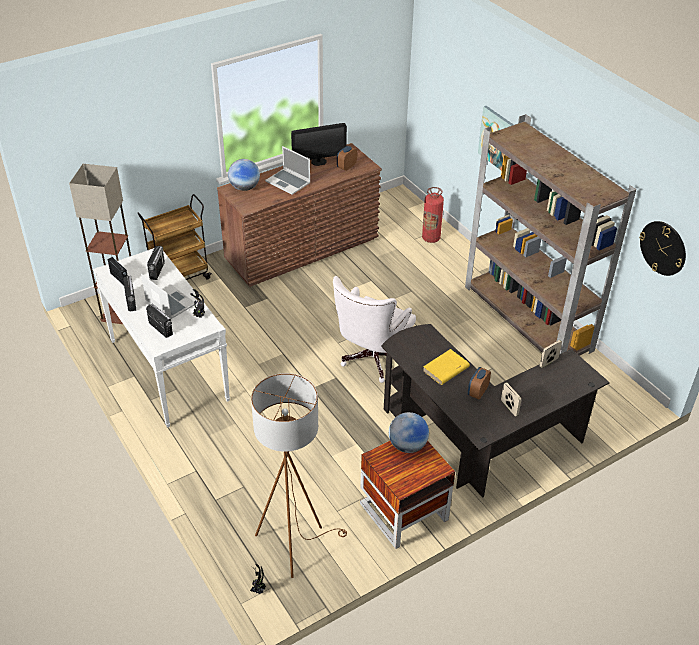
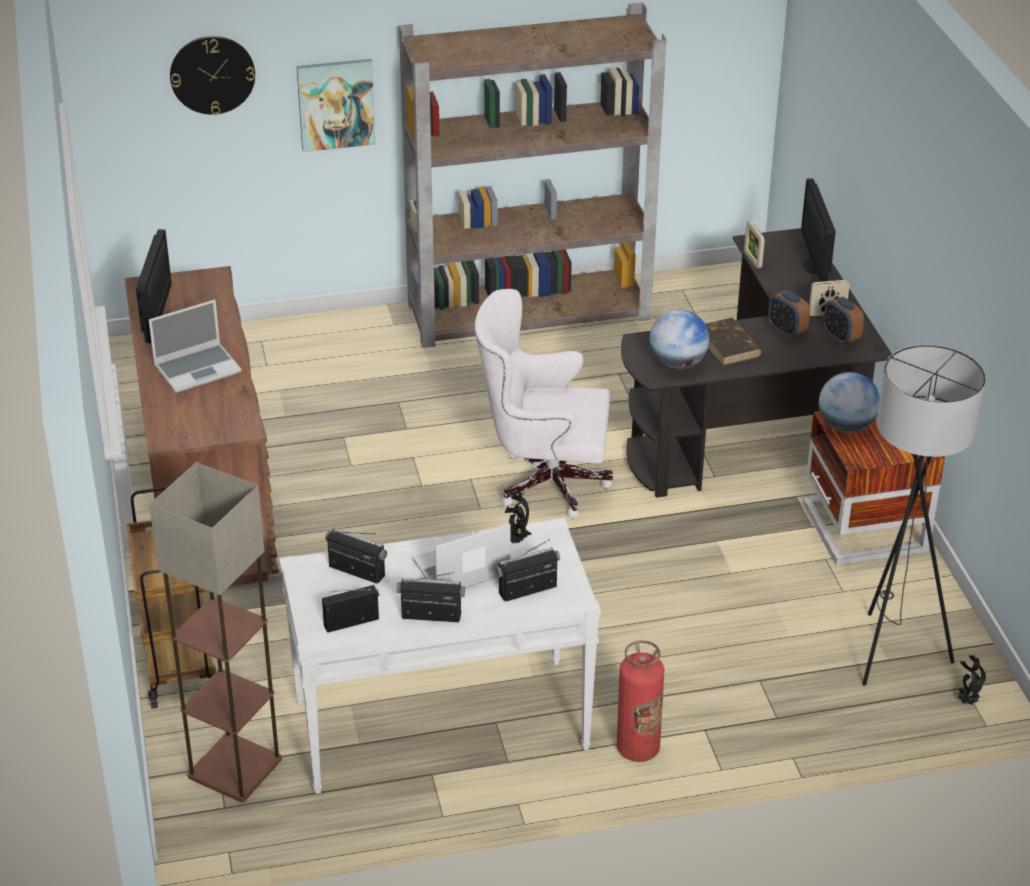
camera: 70 degrees left, 5 degrees down
(244, 188) = (176, 421): globe -> globe (677, 363)
(294, 543) = (890, 648): brown floor lamp -> grey floor lamp
(346, 167) = (198, 299): alarm clock -> alarm clock (840, 337)
(372, 361) = (544, 483): white office chair -> white office chair turned 135 degrees clockwise
(431, 238) = (277, 348): fire extinguisher -> fire extinguisher (638, 749)
(445, 369) = (729, 345): yellow book -> brown book
(562, 393) = (815, 266): none -> monitor
(663, 248) = (701, 53): wall clock -> wall clock (212, 74)

